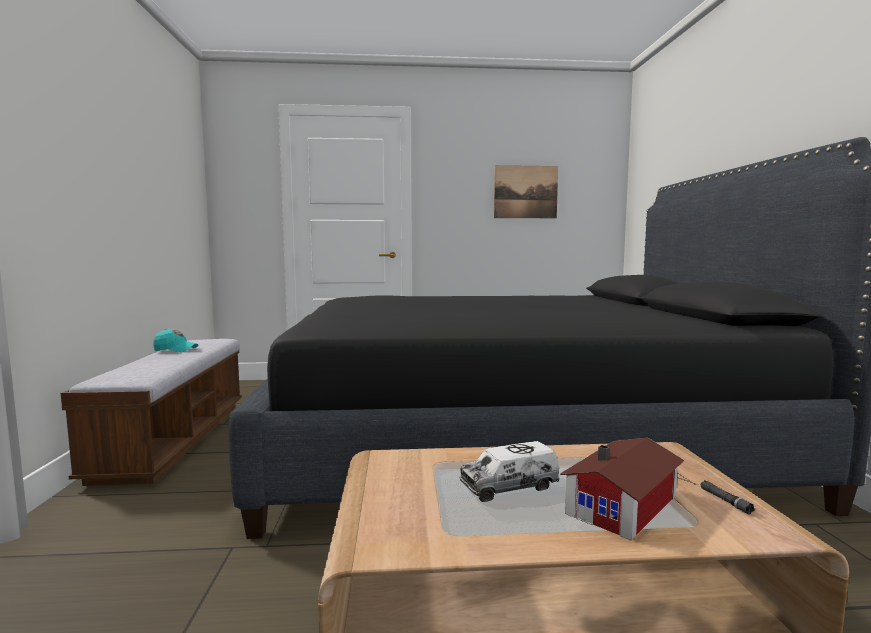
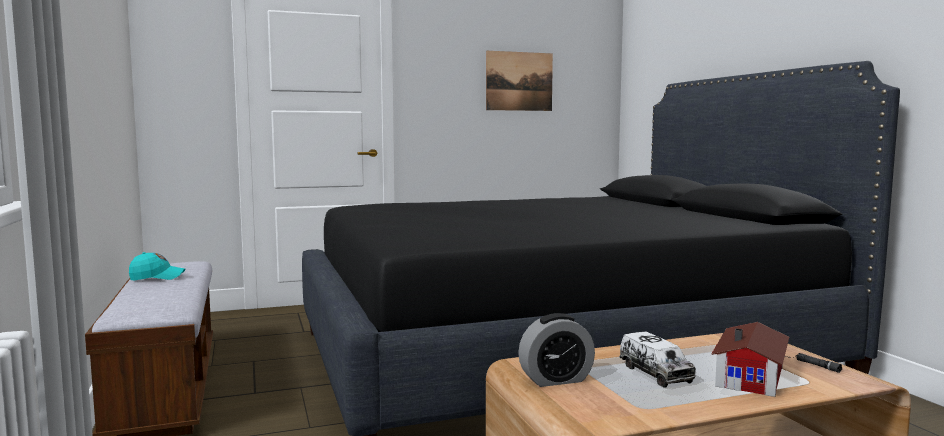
camera: 15 degrees left, 0 degrees up
(391, 481) = (556, 379): none -> alarm clock
(509, 486) = (655, 373): toy truck -> toy truck turned 75 degrees counterclockwise

